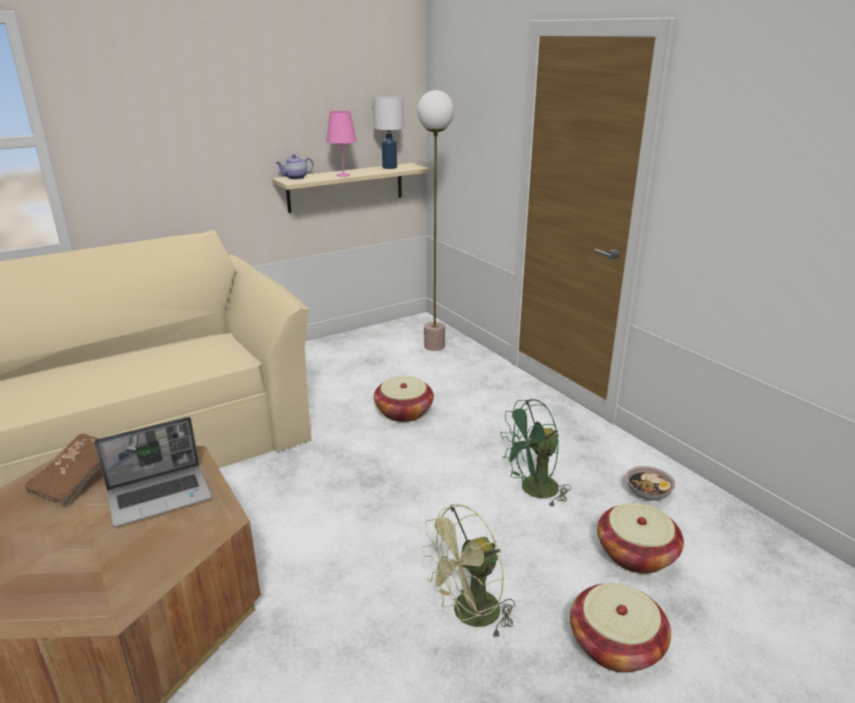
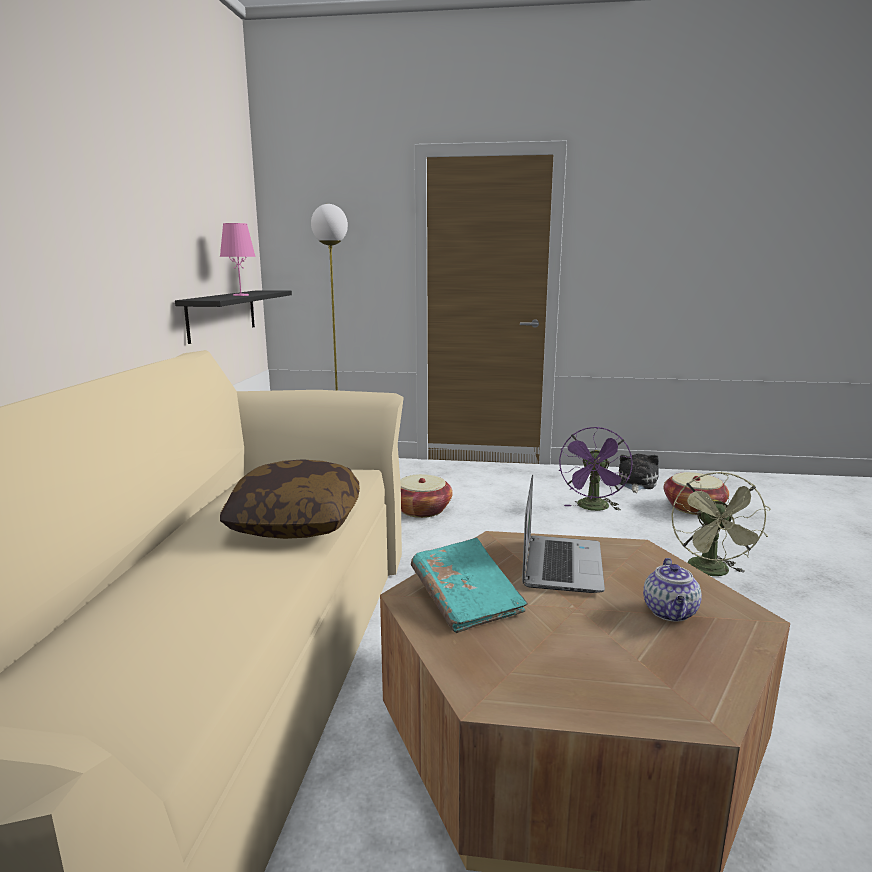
camera: 50 degrees left, 10 degrees down
(77, 479) = (466, 600): brown book -> turquoise book
(122, 380) = (295, 522): none -> pillow
(295, 178) = (202, 298): teapot -> teapot (670, 613)
(346, 187) = (222, 314): beige shelf -> black shelf
(389, 167) = (255, 291): white table lamp -> none
(532, 490) = (593, 508): green fan -> purple fan
(615, 645) = (773, 542): basket -> none
(647, 493) = (636, 483): bowl -> plush toy

